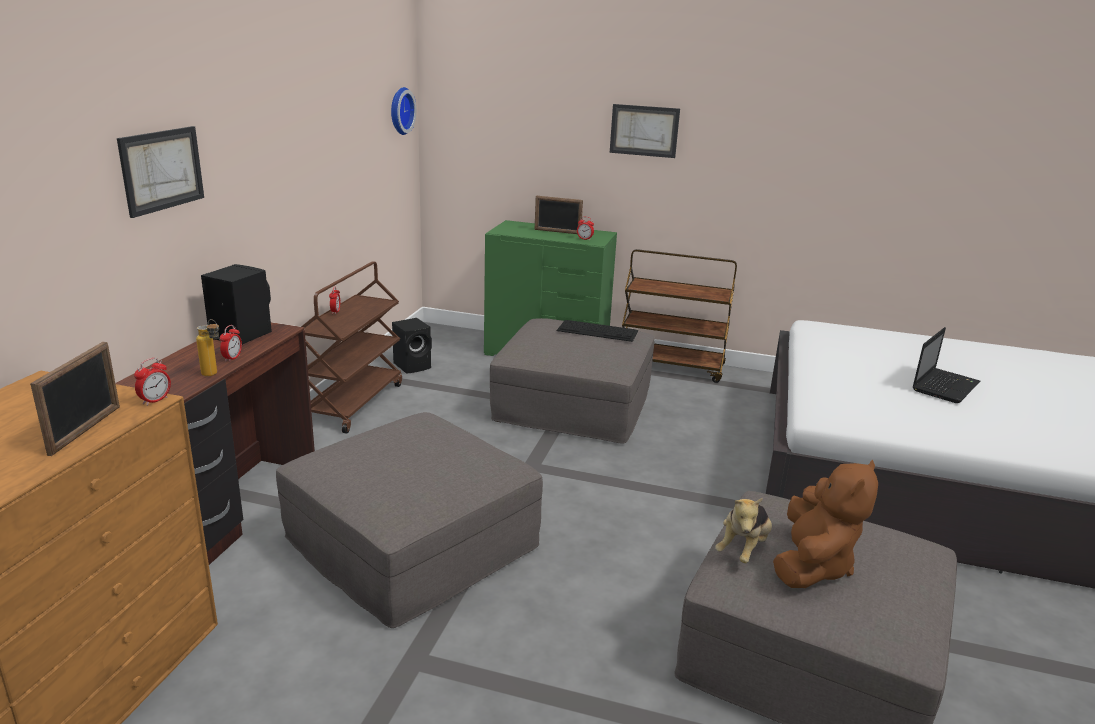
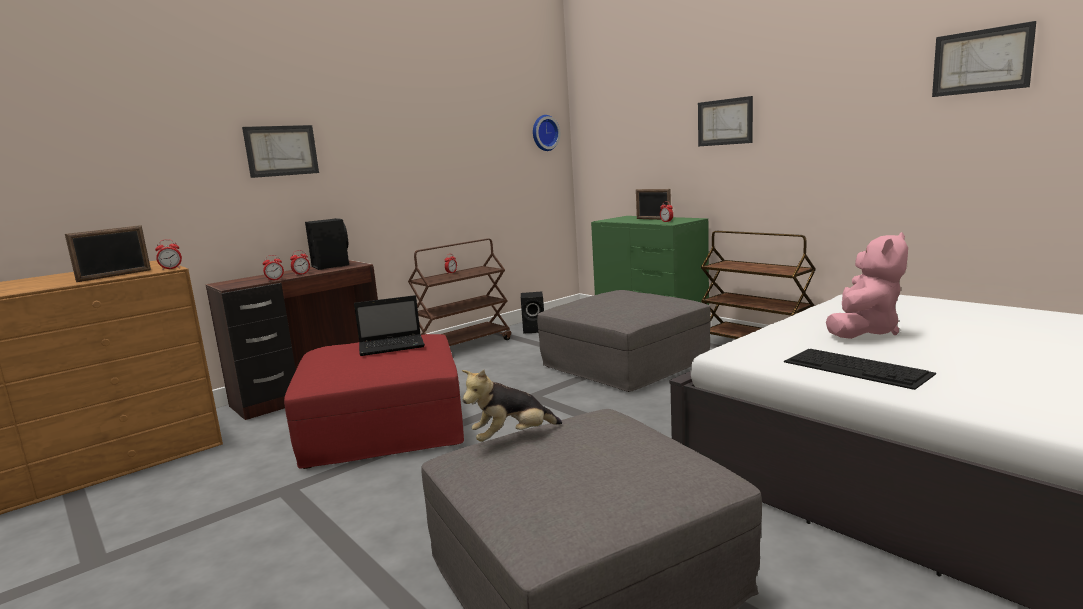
camera: 35 degrees right, 10 degrees down
(214, 375) = (275, 280): bottle -> alarm clock
(411, 543) = (383, 426): grey ottoman -> red ottoman
(598, 330) = (650, 296): keyboard -> keyboard (857, 368)
(812, 565) = (549, 459): brown plush toy -> none
(877, 378) = (863, 331): none -> pink plush toy
(902, 119) = (981, 61): none -> picture
(945, 386) = (947, 343): laptop -> laptop (393, 346)

